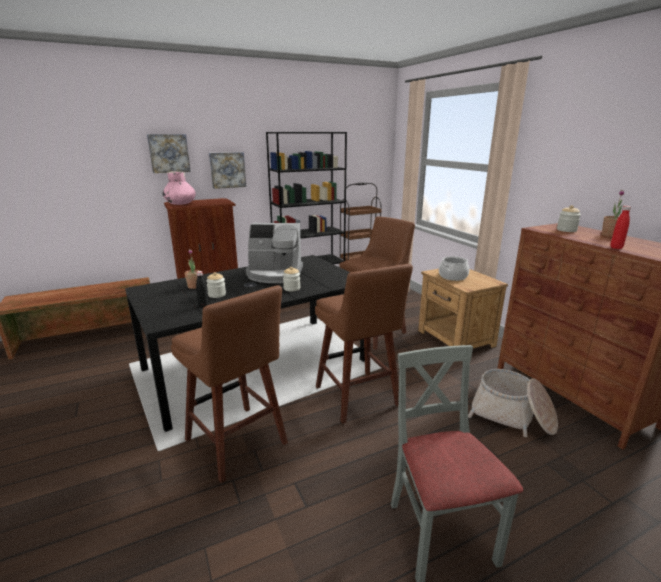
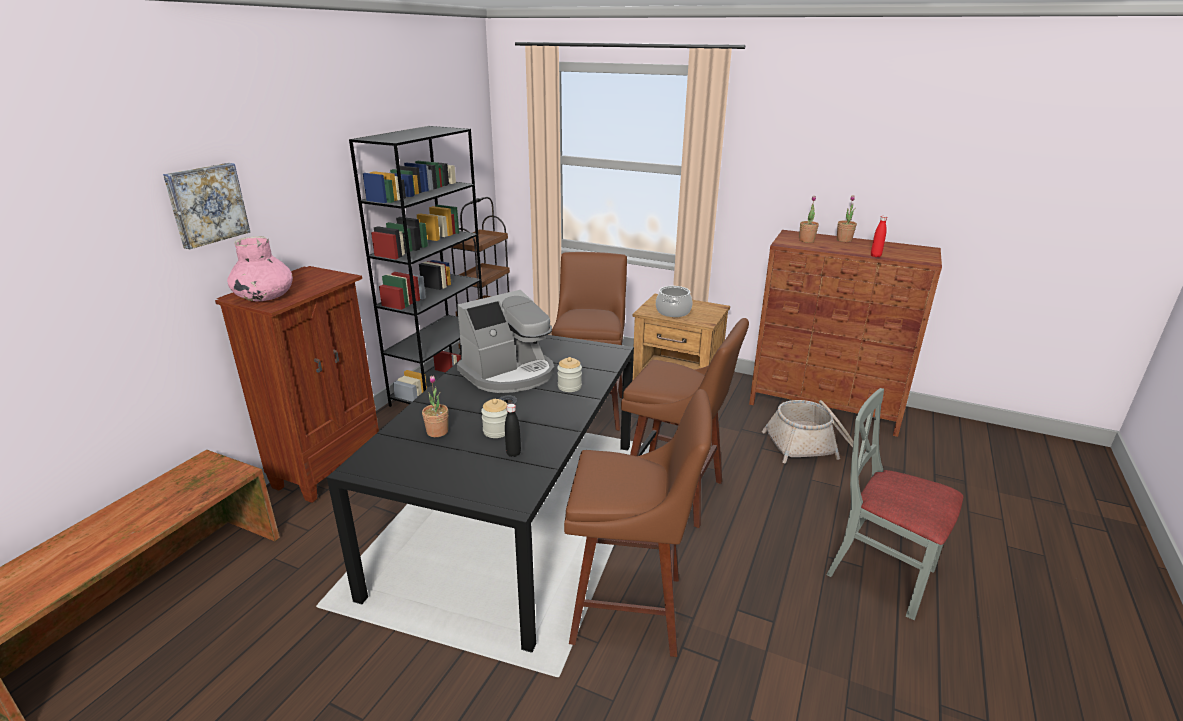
camera: 40 degrees left, 5 degrees up
(227, 170) = (300, 215): picture -> none
(566, 230) = (806, 240): jar -> potted plant

